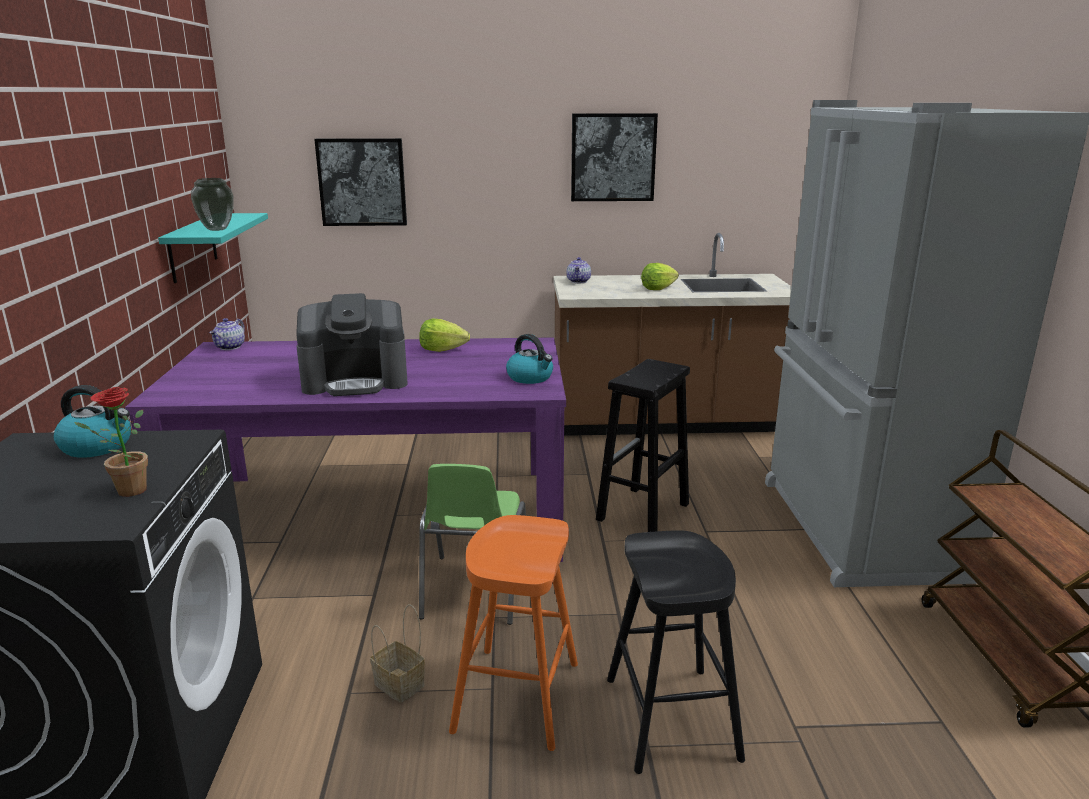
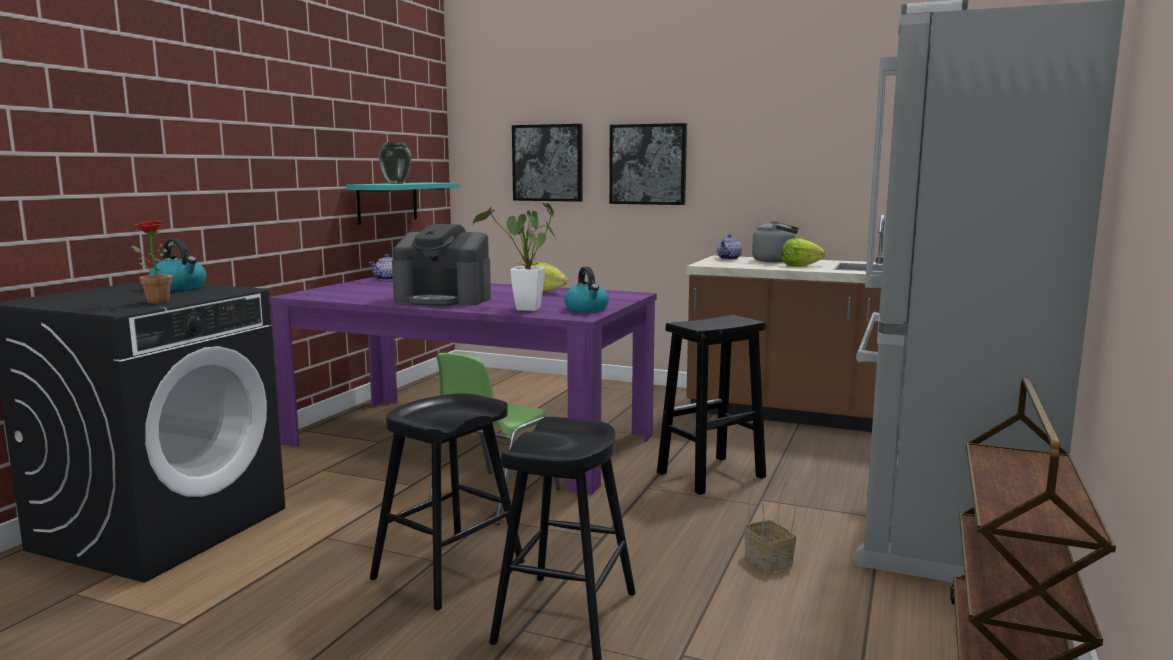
camera: 25 degrees right, 10 degrees down
(401, 685) = (368, 542): basket -> basket (770, 560)
(472, 388) = (526, 310): none -> potted plant
(516, 697) = (448, 570): orange stool -> black stool
(613, 157) = (775, 139): picture -> picture (648, 164)
(625, 281) = (776, 261): none -> grey kettle

